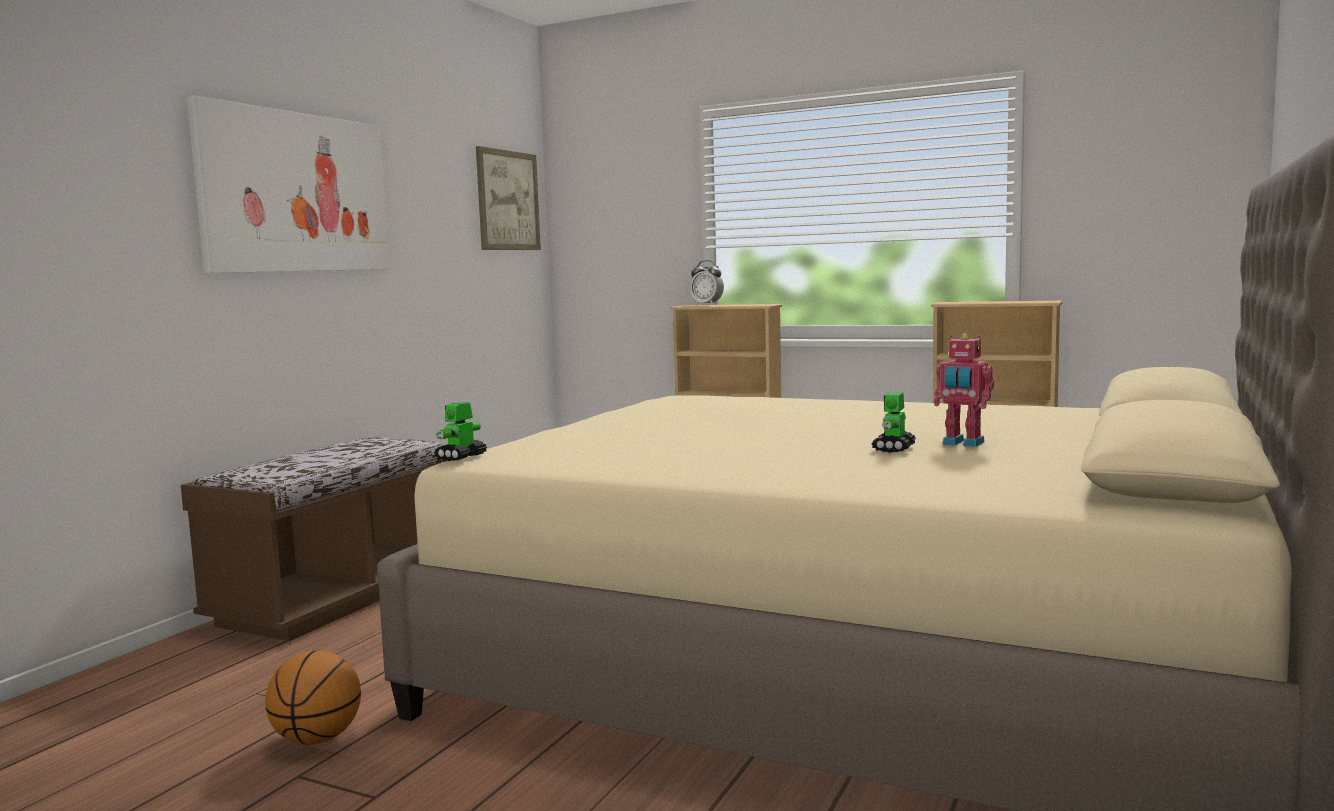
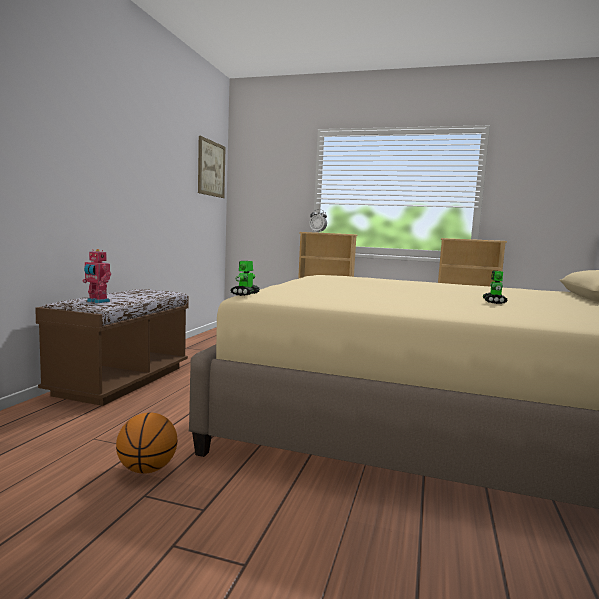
camera: 10 degrees left, 0 degrees up
(296, 192) = (109, 141): picture -> none
(962, 443) = (525, 301): toy robot -> toy robot (97, 301)

